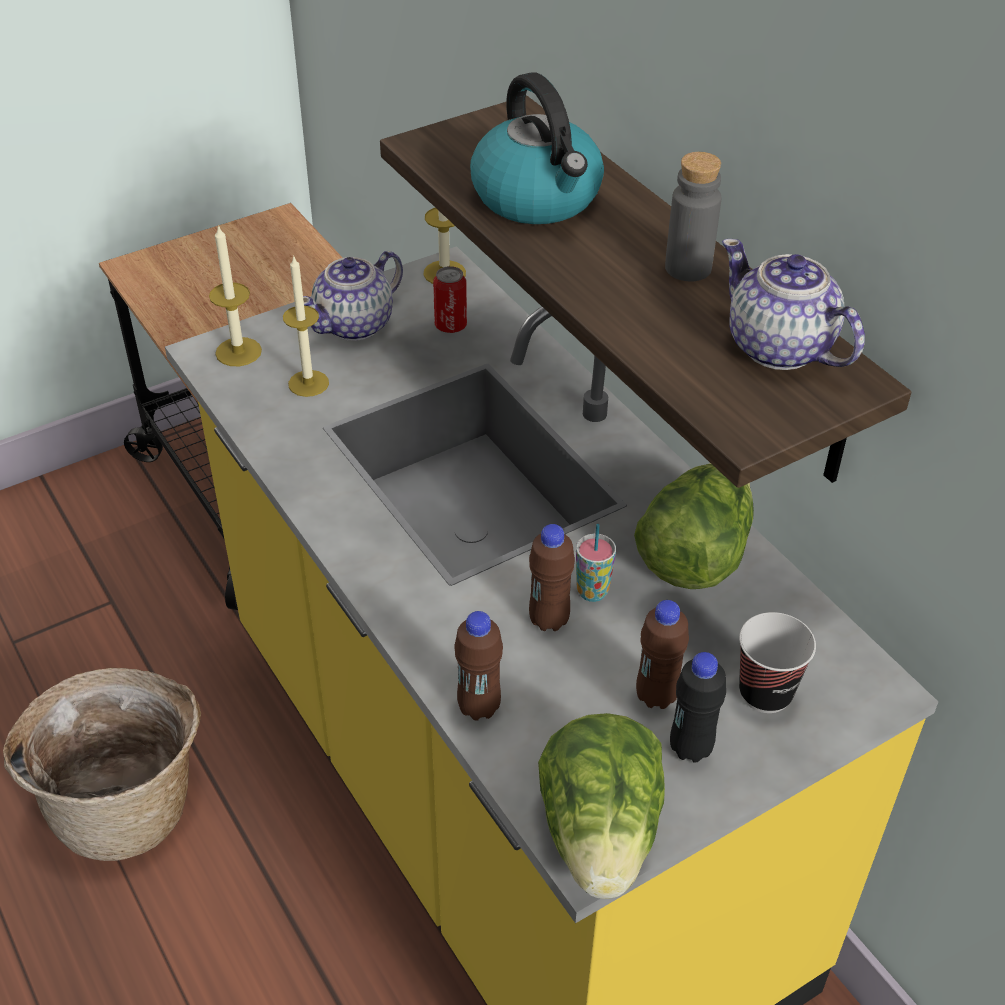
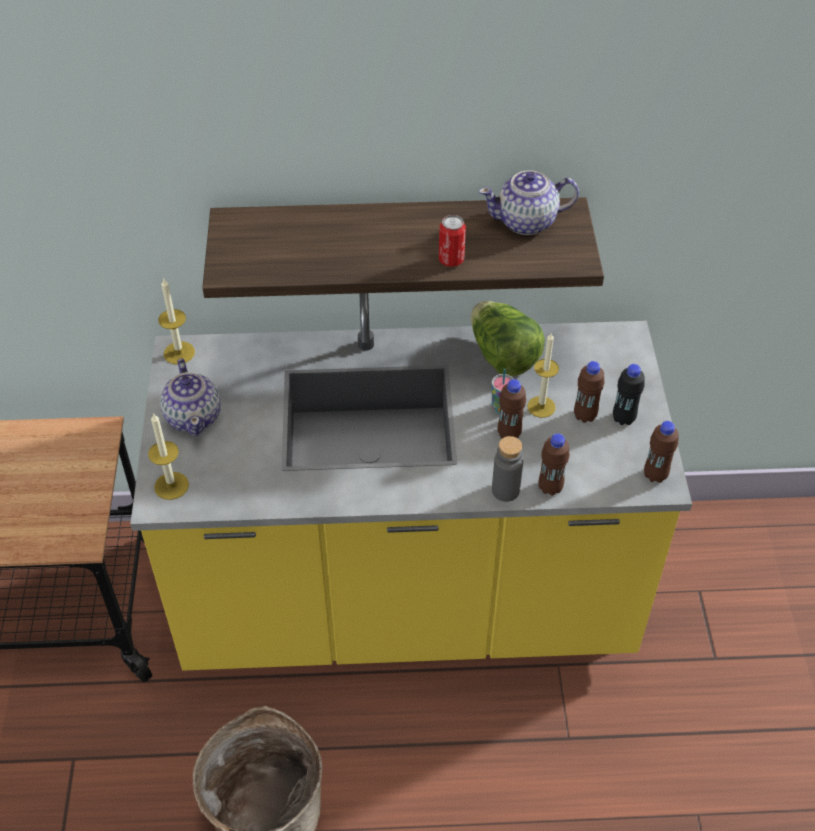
camera: 60 degrees left, 5 degrees up
(308, 383) = (234, 461): candle -> candle (541, 407)
(450, 326) = (235, 372): can -> can (451, 260)
(538, 198) = (327, 248): kettle -> none
(601, 835) = (655, 475): lettuce -> brown bottle
(688, 268) = (438, 222): grey bottle -> grey bottle (505, 490)
(765, 693) = (607, 375): cup -> none

